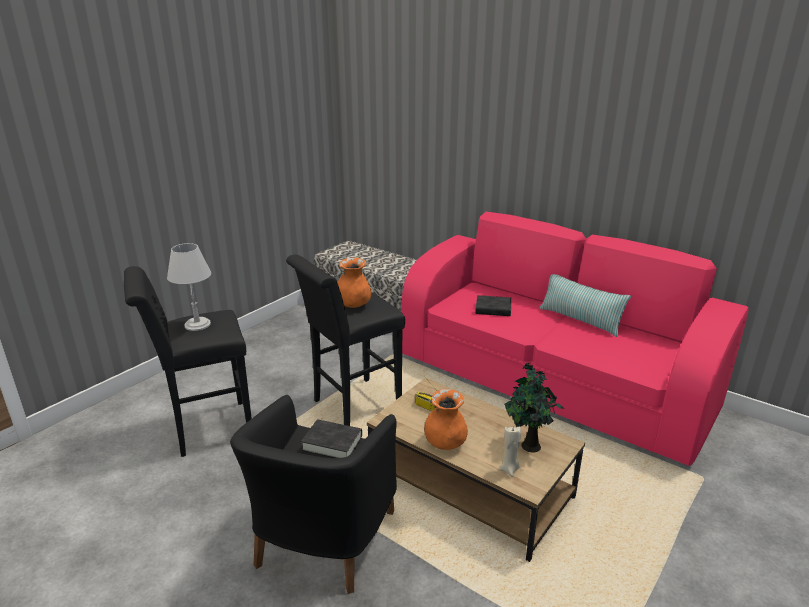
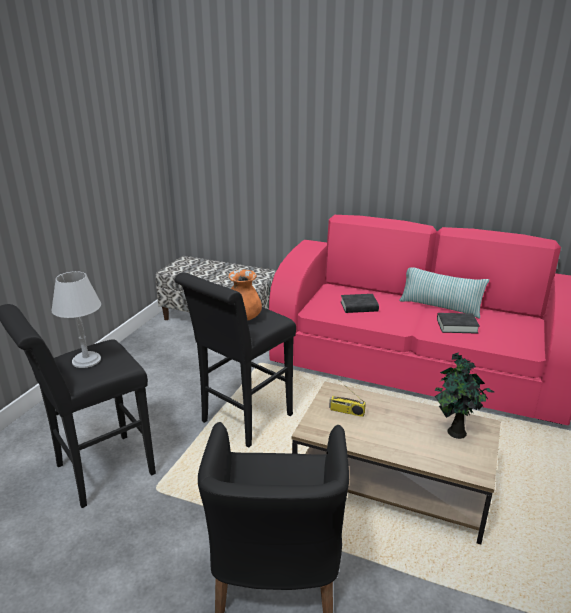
camera: 15 degrees left, 0 degrees up
(332, 443) = (280, 465): black book -> black book (457, 326)
(445, 443) = (378, 444): orange vase -> none
(509, 469) = (451, 459): beige candle -> none

